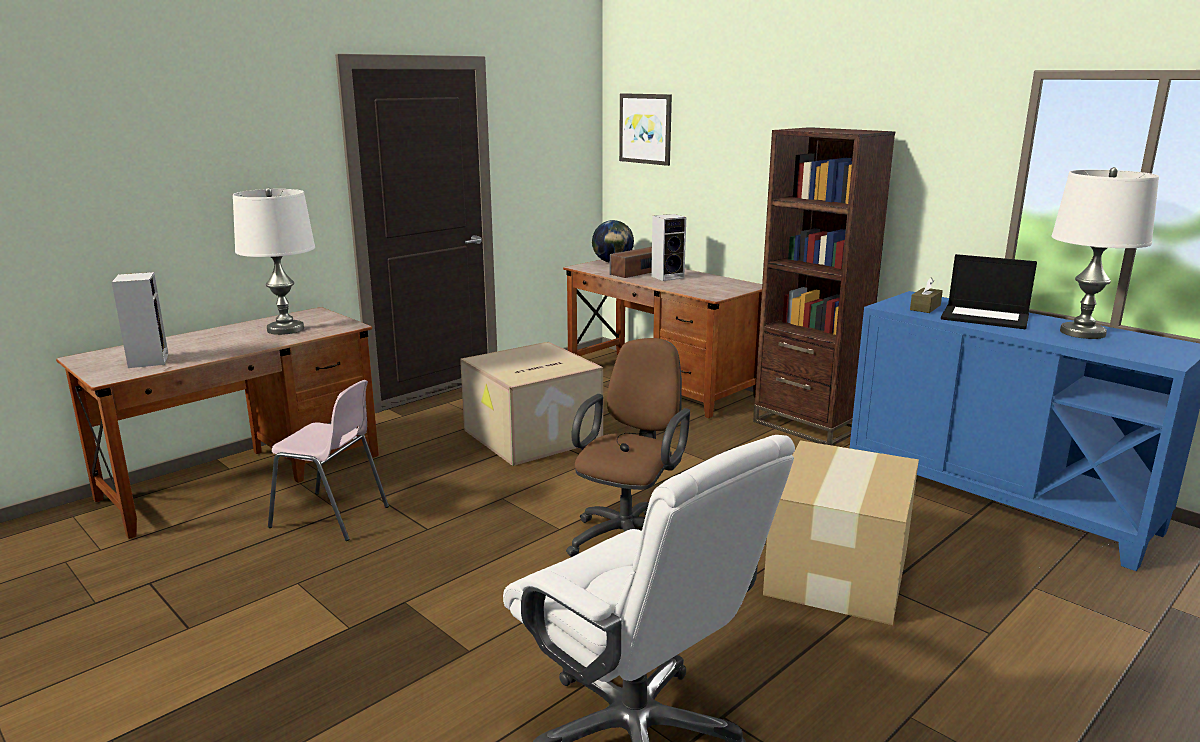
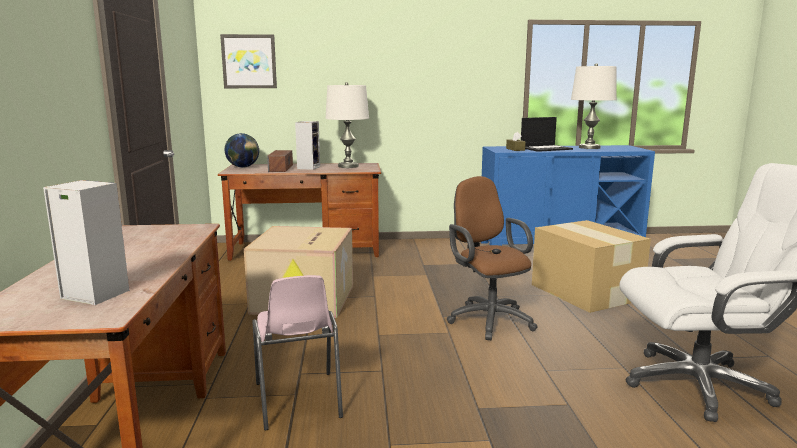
camera: 50 degrees left, 5 degrees down
(285, 329) = (147, 242): white table lamp -> white table lamp (348, 166)
(331, 517) = (298, 400): pink chair -> pink chair turned 105 degrees clockwise
(807, 425) = (428, 245): brown bookcase -> none

